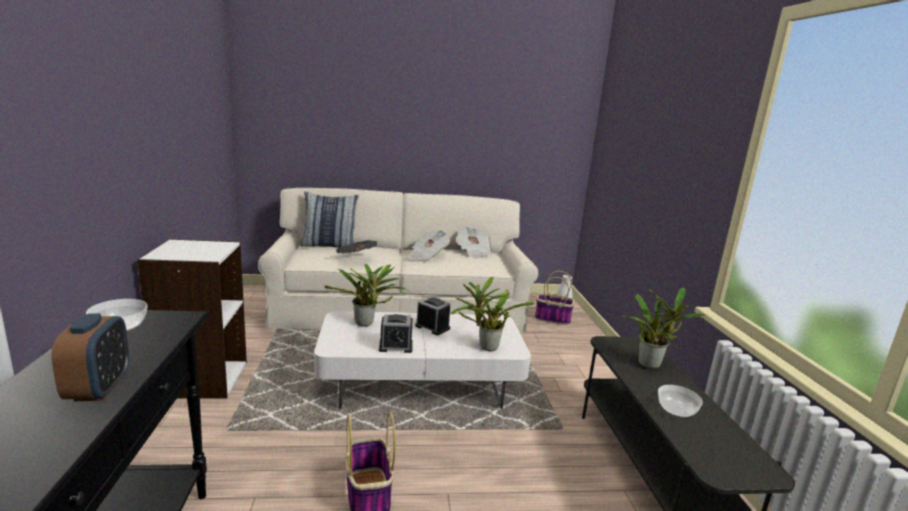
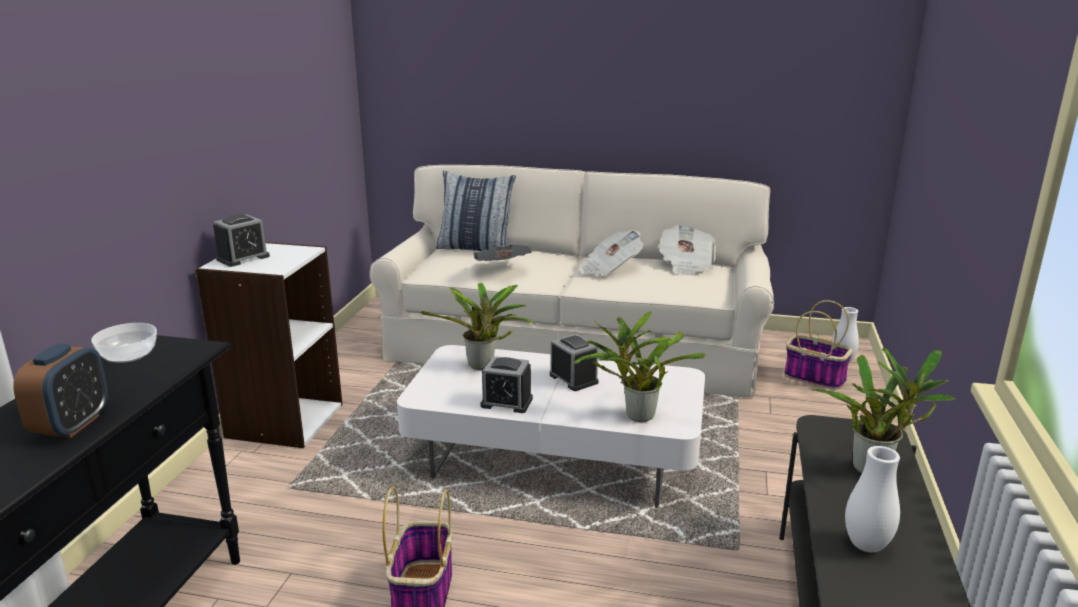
camera: 20 degrees right, 5 degrees up
(175, 251) = (243, 258): none -> alarm clock
(677, 410) = (866, 545): bowl -> white vase

